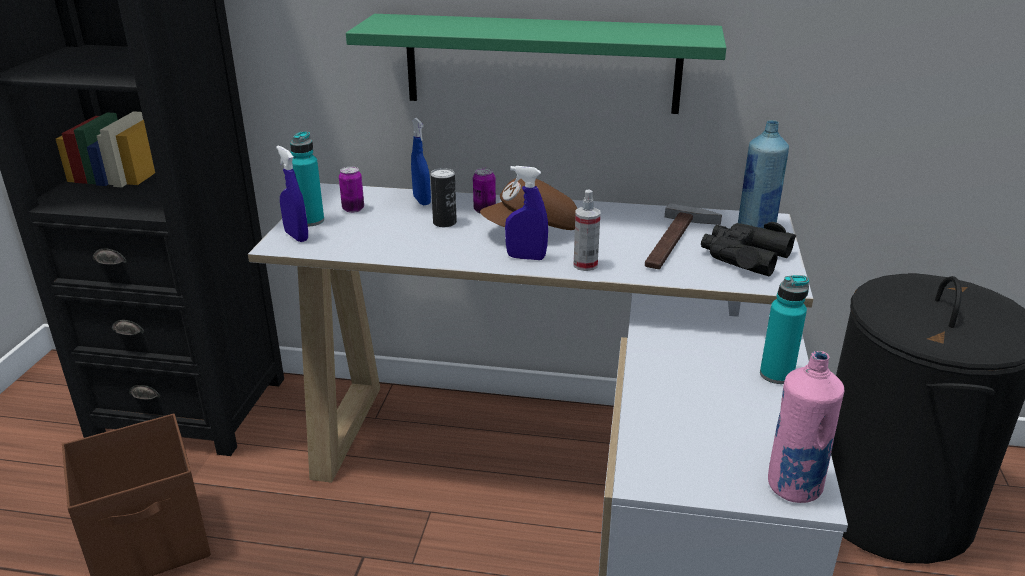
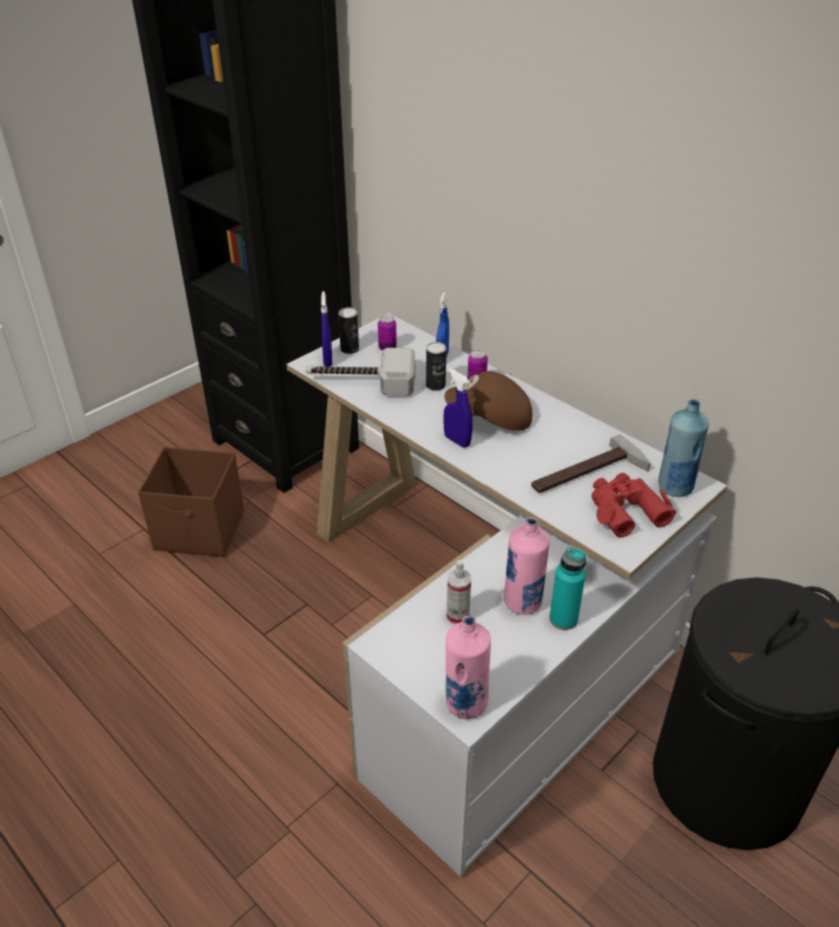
camera: 35 degrees right, 10 degrees up
(310, 221) = (349, 349): turquoise bottle -> can
(359, 243) = (361, 382): none -> hammer
(542, 63) = (549, 277): green shelf -> none
(585, 265) = (491, 465): spray bottle -> spray bottle (457, 616)
(726, 378) = (522, 603): none -> pink bottle
(744, 256) = (625, 510): black binoculars -> red binoculars

